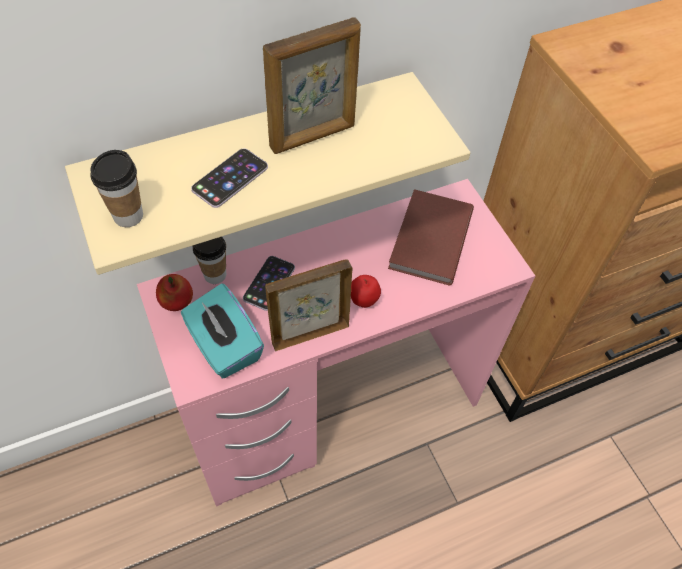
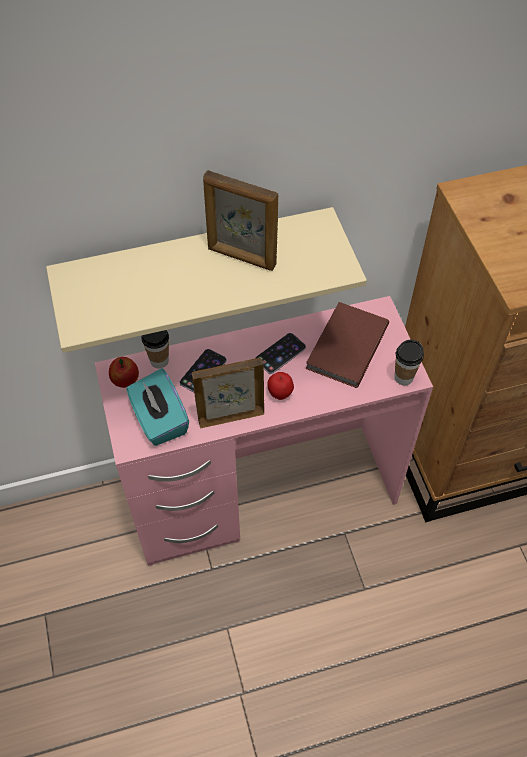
camera: 10 degrees right, 0 degrees up
(128, 216) = (89, 309): cup -> cup (403, 377)
(230, 178) = (171, 286): phone -> phone (280, 353)
(313, 137) = (241, 257): picture frame -> picture frame turned 45 degrees clockwise

